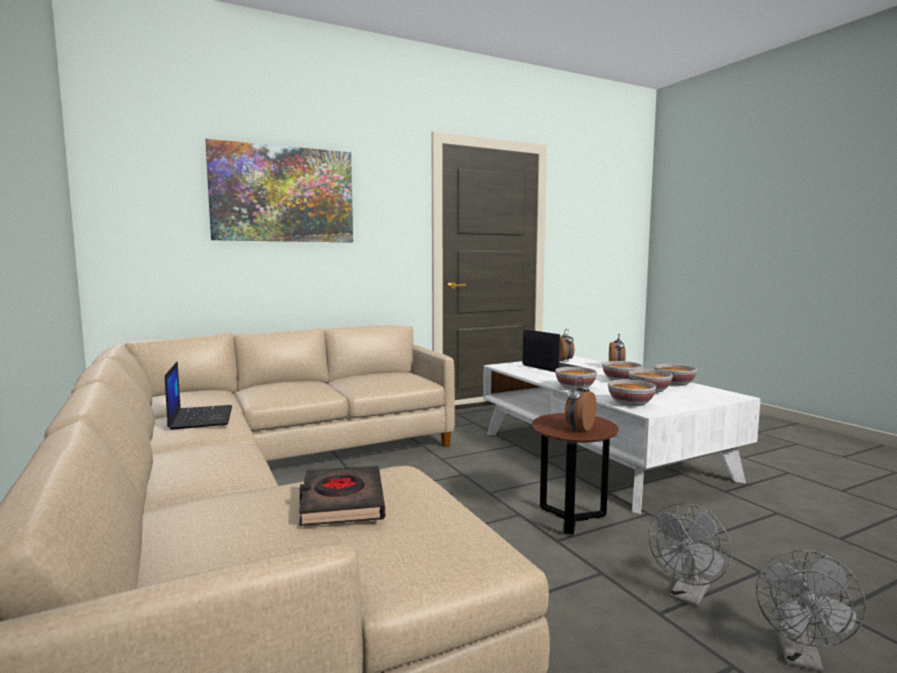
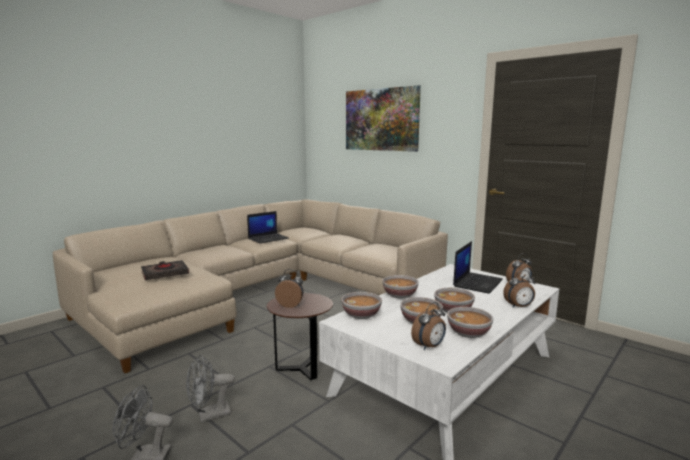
camera: 70 degrees right, 5 degrees up
(688, 596) = (209, 415): grey fan -> grey fan turned 45 degrees counterclockwise
(705, 395) = (429, 346): none -> alarm clock

